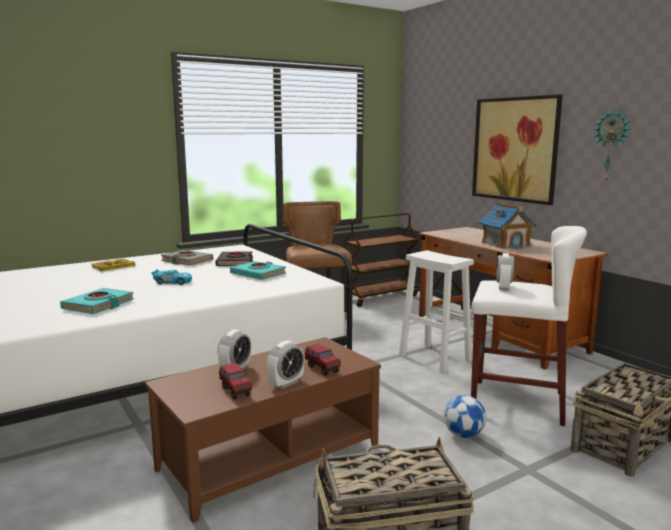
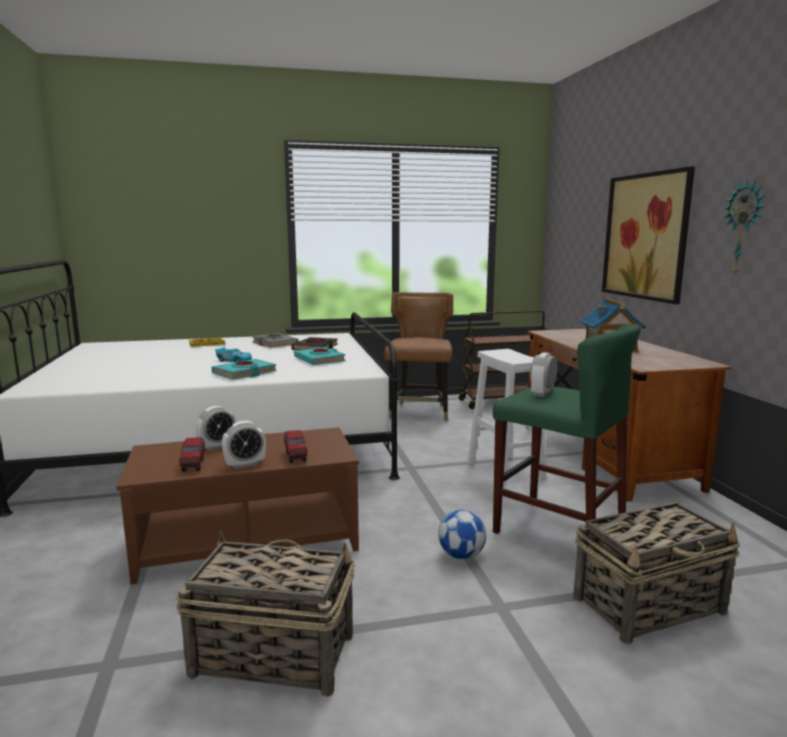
camera: 20 degrees right, 0 degrees up
(99, 305) = (146, 374): turquoise book -> turquoise book (244, 373)
(517, 401) = (558, 531): white stool -> green stool

